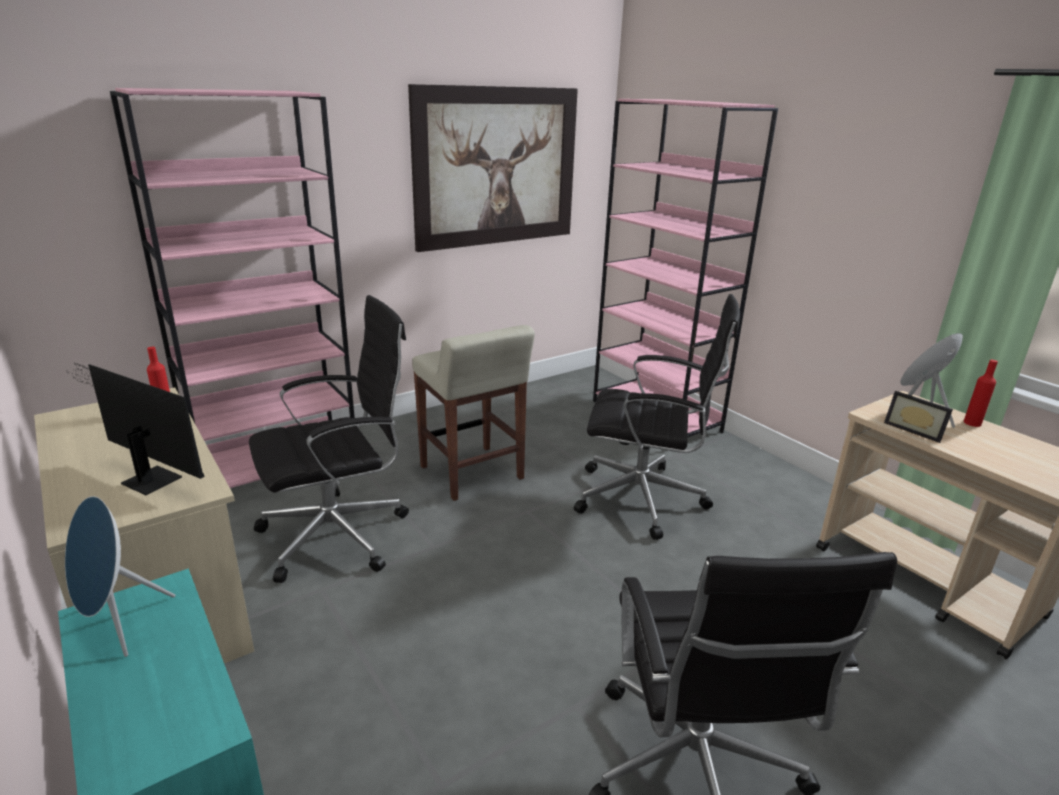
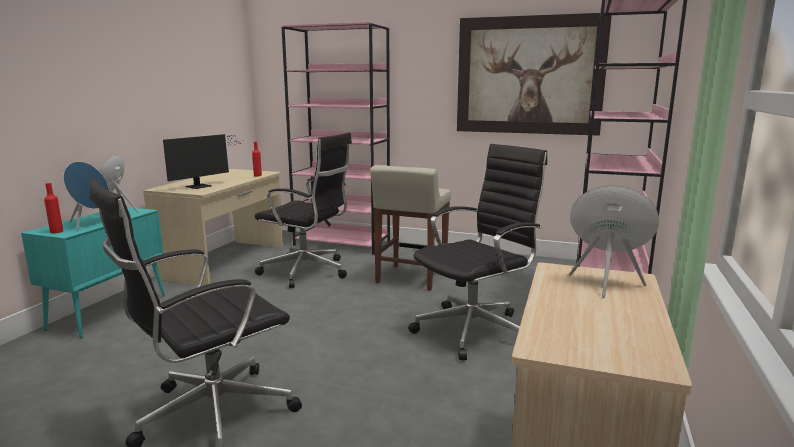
camera: 55 degrees right, 10 degrees down
(149, 477) = (202, 186): monitor -> monitor turned 45 degrees clockwise
(174, 678) = (91, 224): none -> blue speaker
(644, 499) = (475, 330): black office chair -> black office chair turned 105 degrees counterclockwise
(914, 430) = (555, 284): picture frame -> none
(972, 423) = (639, 305): red bottle -> red bottle (56, 231)

